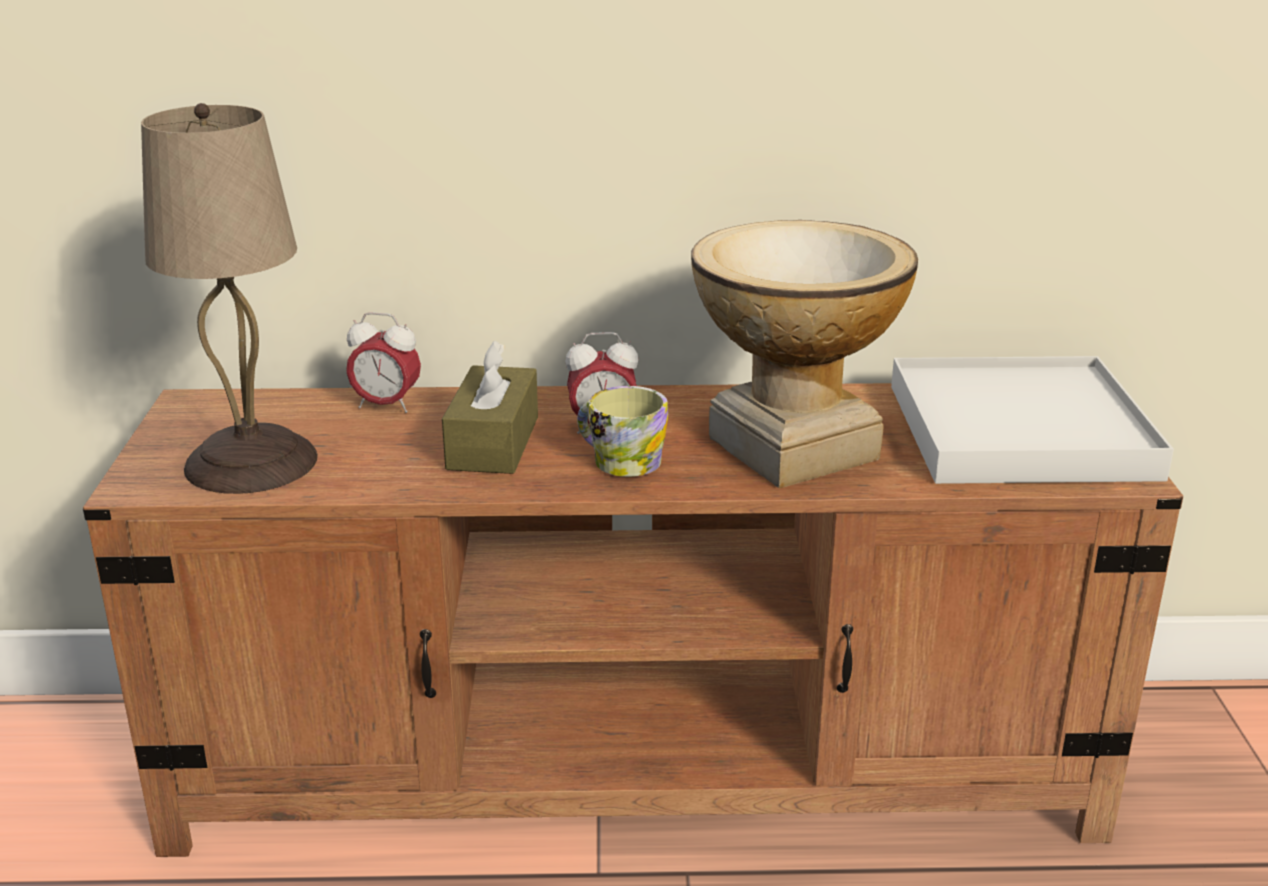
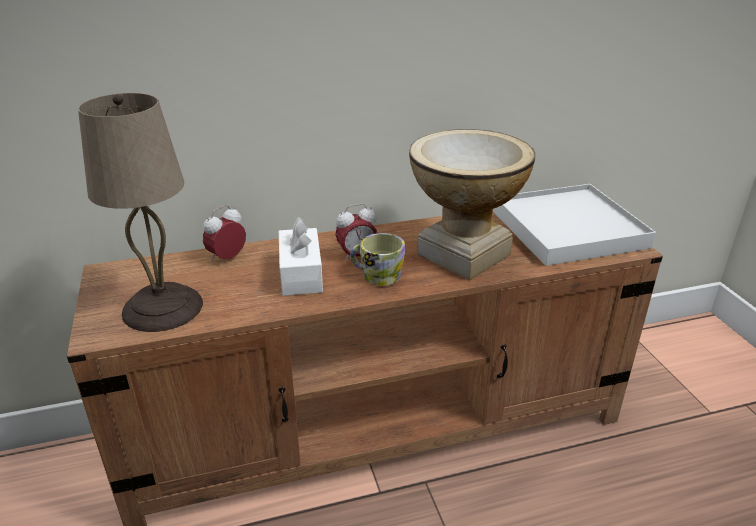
camera: 15 degrees left, 5 degrees up
(386, 406) = (227, 258): alarm clock -> alarm clock turned 135 degrees clockwise
(493, 443) = (301, 274): brown tissue box -> white tissue box

